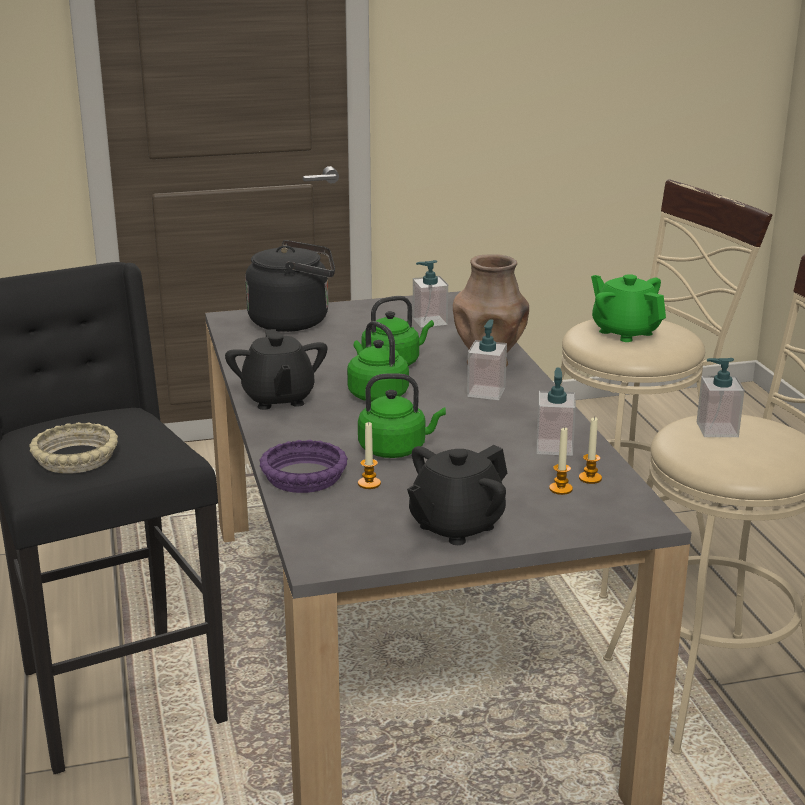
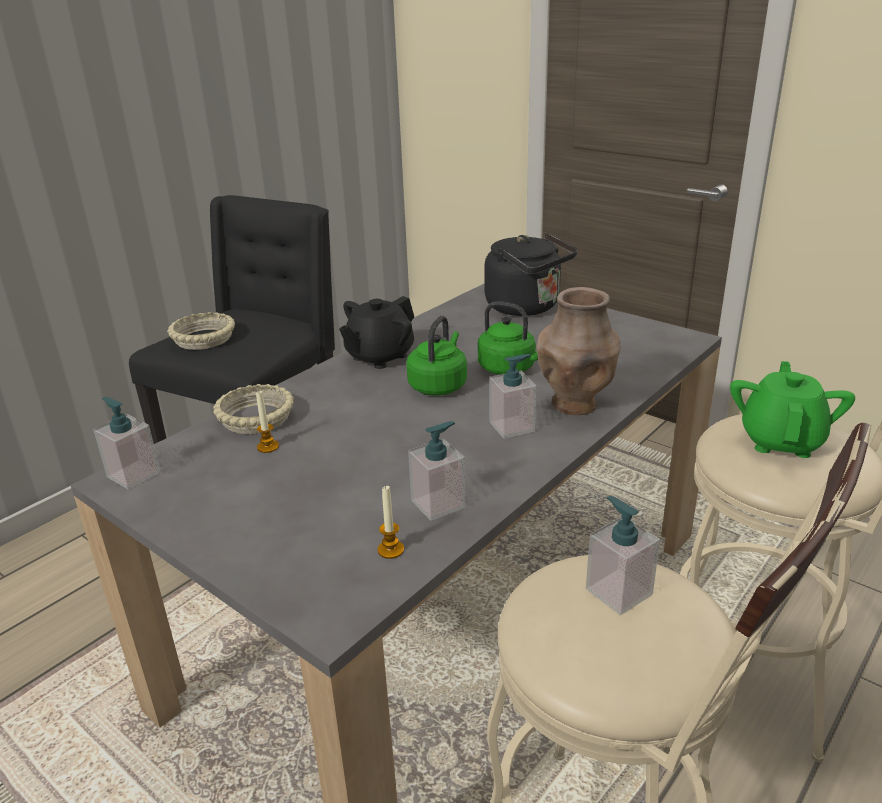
camera: 55 degrees right, 5 degrees up
(304, 475) = (257, 417): purple bowl -> beige bowl
(396, 449) = (343, 433): green kettle -> none
(429, 321) = (620, 348): soap dispenser -> soap dispenser (133, 474)
(455, 526) = (222, 515): black teapot -> none
(560, 489) = (349, 541): candle -> none

